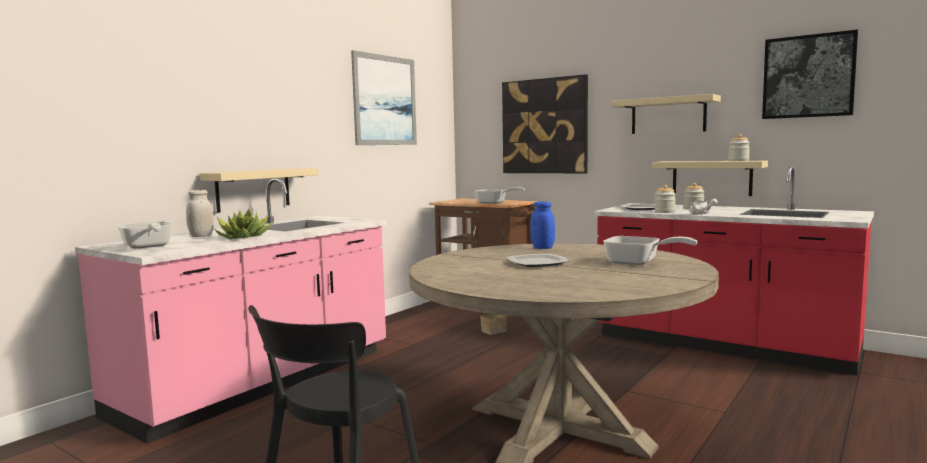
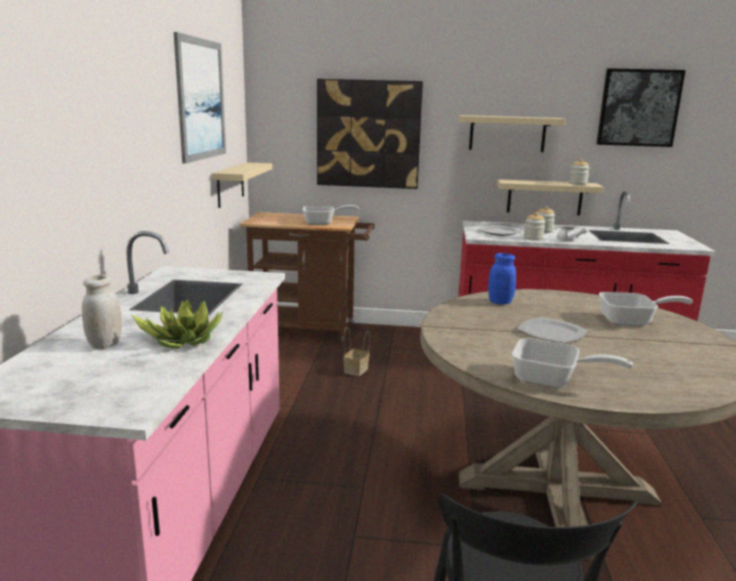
camera: 30 degrees left, 10 degrees up
(147, 247) = (79, 391): frying pan -> frying pan (552, 380)
(253, 189) = (102, 247): beige shelf -> beige shelf (230, 184)

